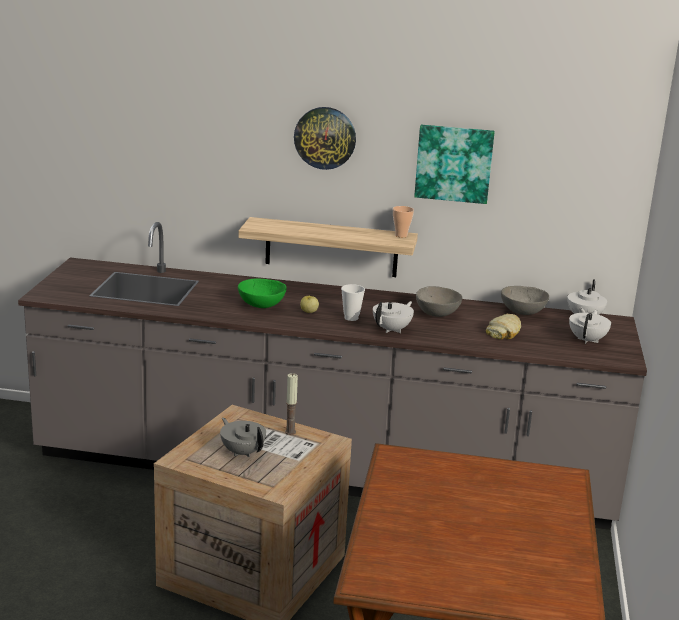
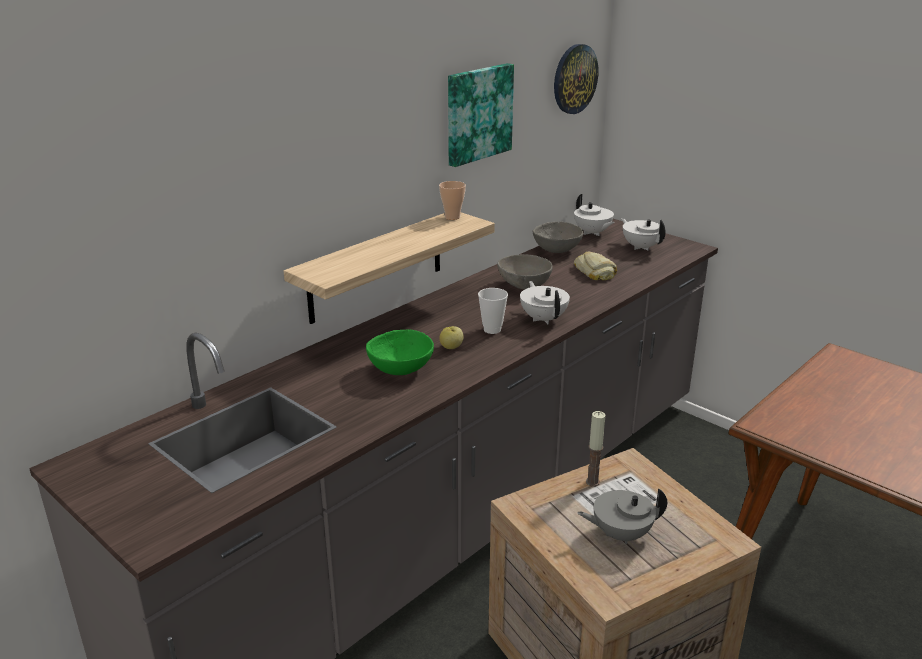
camera: 55 degrees left, 5 degrees up
(325, 138) = (357, 125): wall clock -> wall clock (574, 79)

